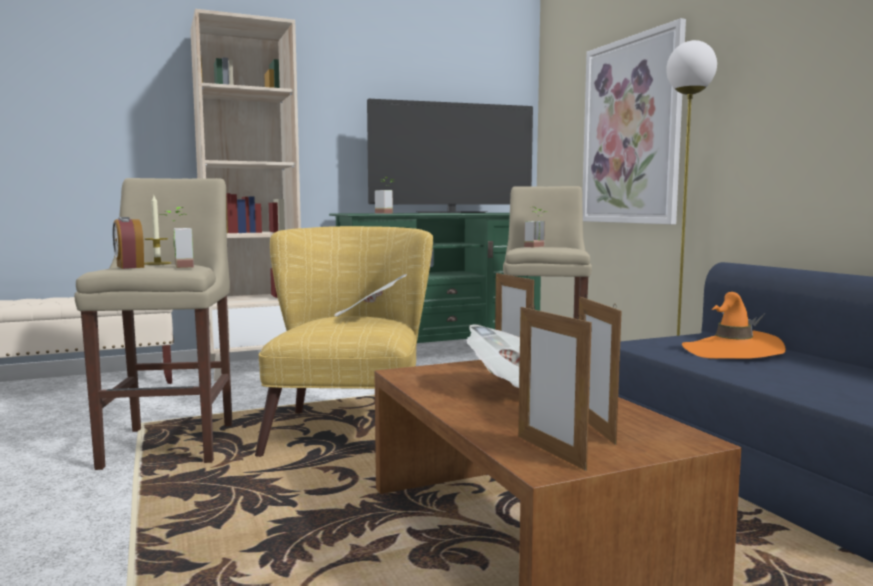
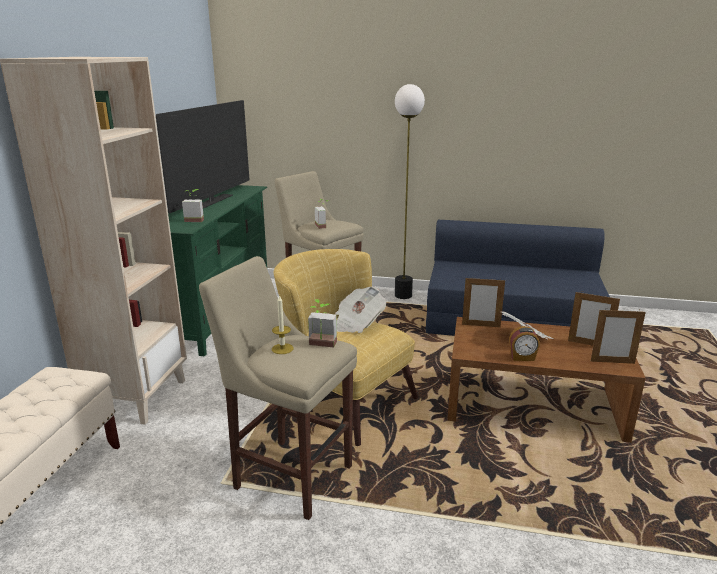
camera: 55 degrees left, 15 degrees up
(129, 267) = (302, 362): alarm clock -> alarm clock (522, 357)
(631, 131) = (336, 127): picture -> none
(731, 351) = (479, 273): orange hat -> none

